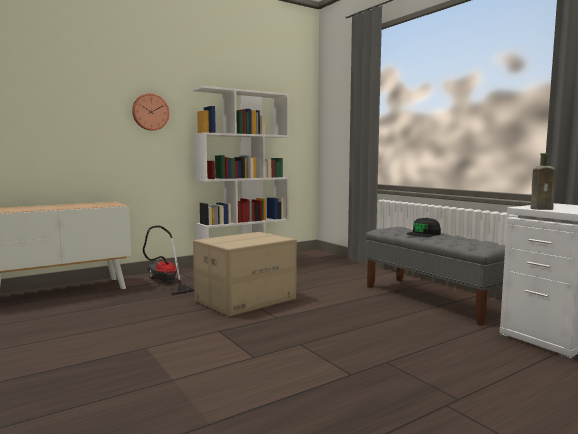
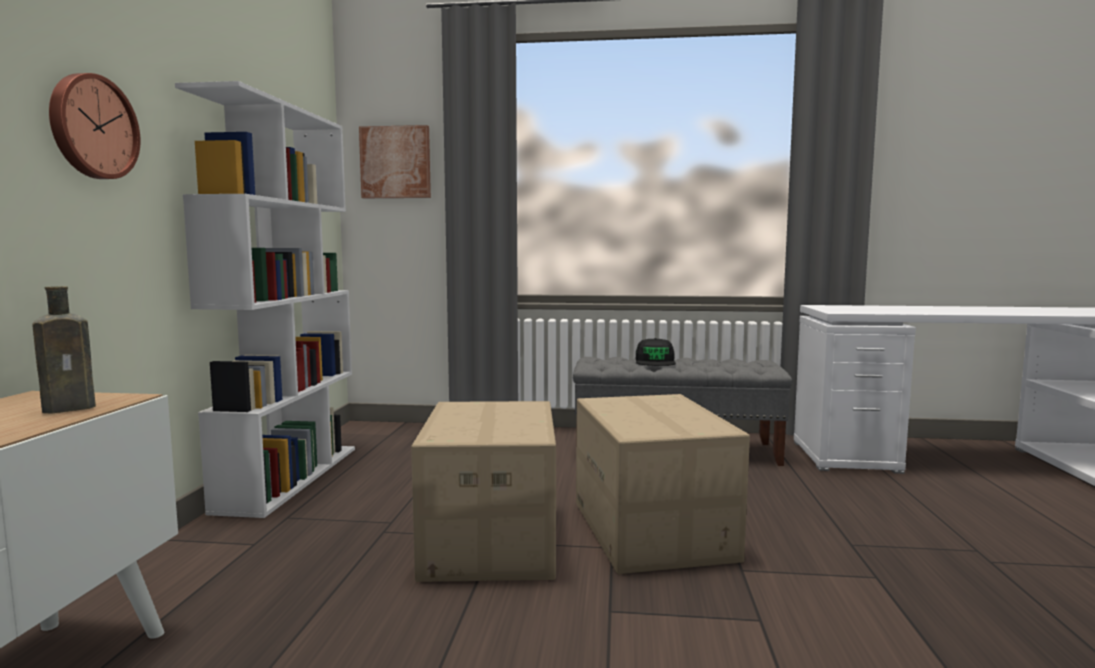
camera: 50 degrees left, 0 degrees up
(165, 283) = (236, 575): vacuum cleaner -> none
(310, 320) = (653, 531): none -> cardboard box
(337, 107) = (395, 162): none -> picture
(543, 209) = (859, 312): brown bottle -> brown bottle (73, 408)

